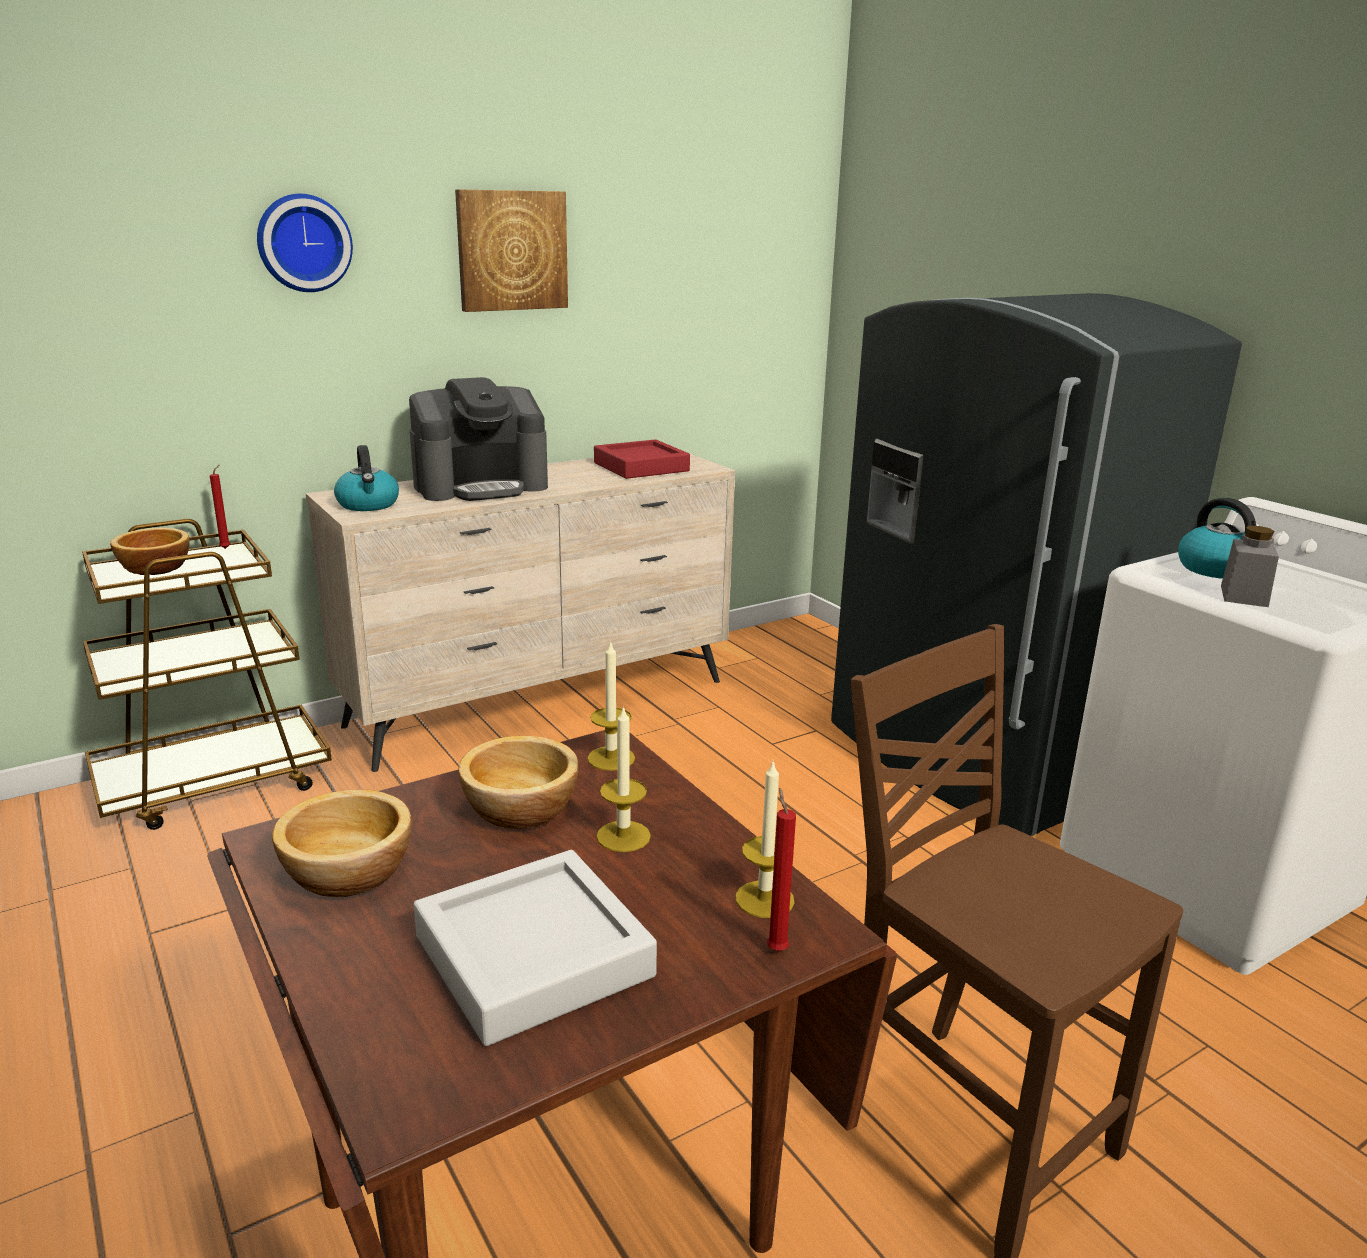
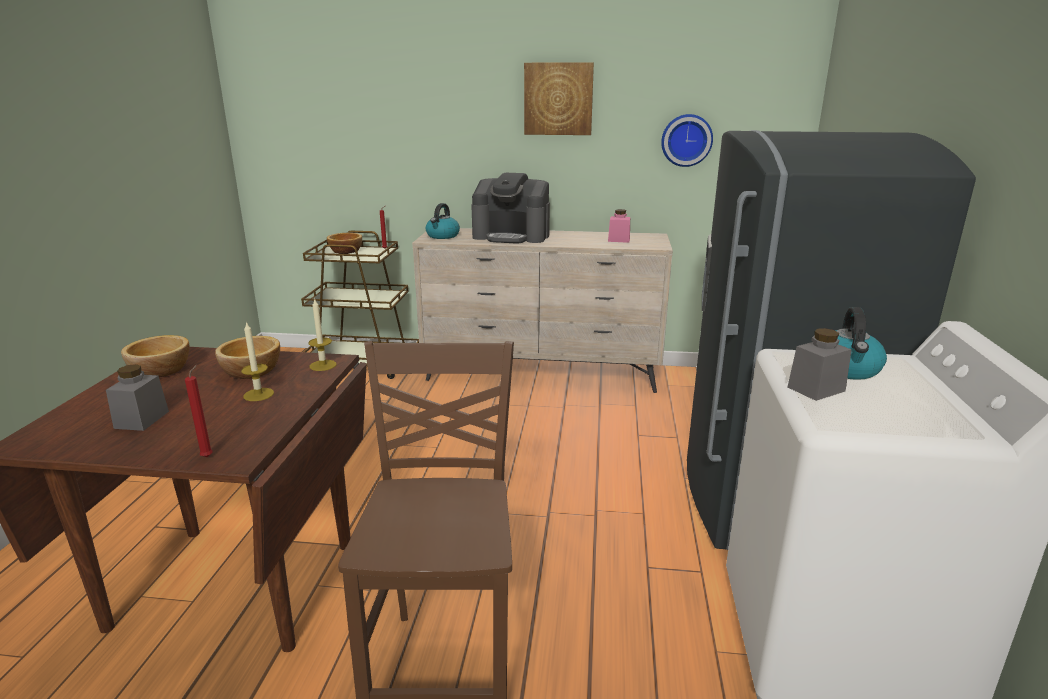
camera: 40 degrees right, 0 degrees up
(303, 243) = (438, 93): wall clock -> wall clock (686, 140)
(533, 956) = (142, 419): grey tray -> grey jar
(641, 467) = (619, 240): red tray -> pink jar
(764, 899) = (247, 438): candle -> none

